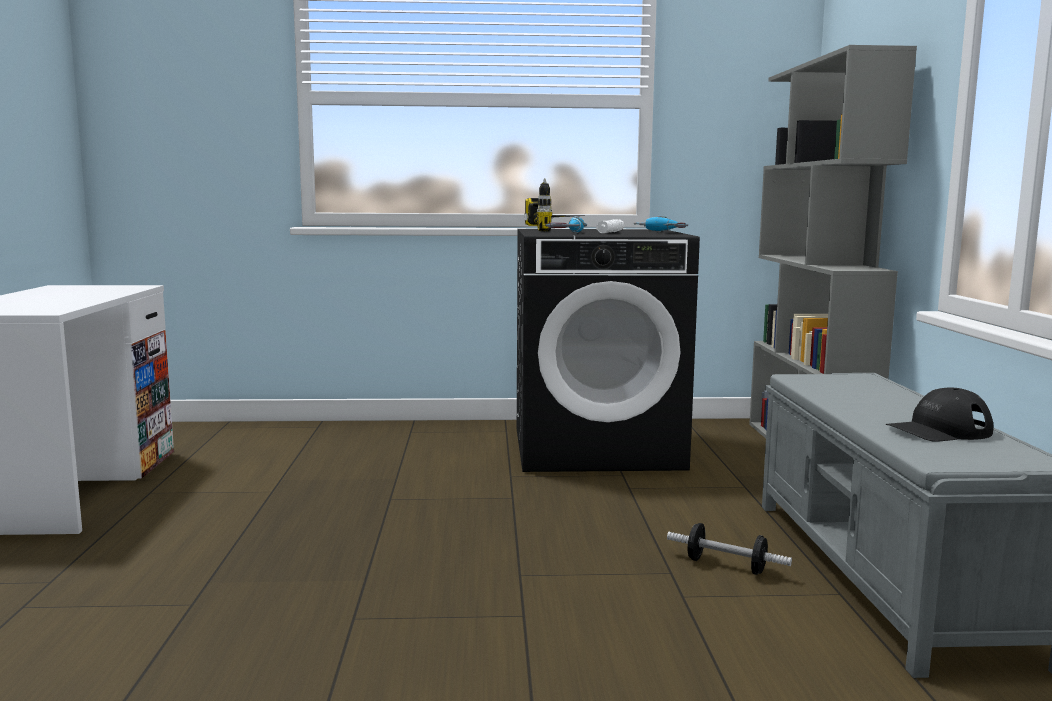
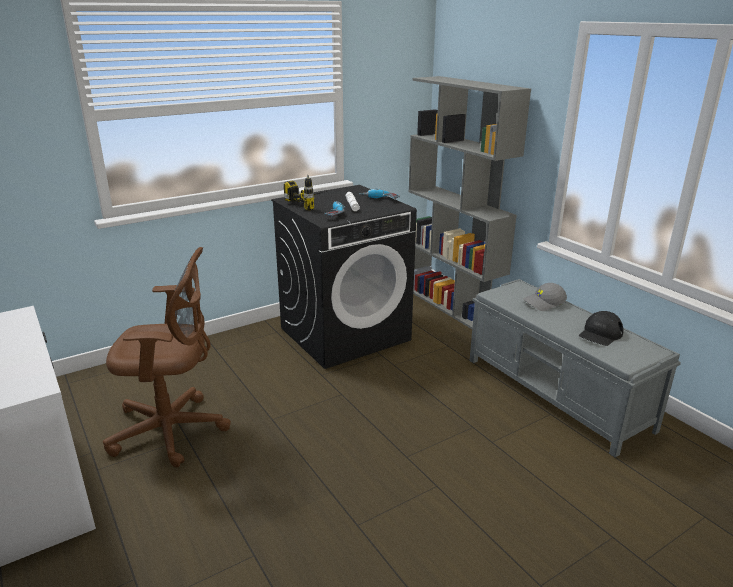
camera: 30 degrees left, 15 degrees up
(267, 482) = (173, 431): none -> brown office chair
(726, 566) = (491, 412): dumbbell -> none
(878, 394) = (544, 303): none -> grey cap

